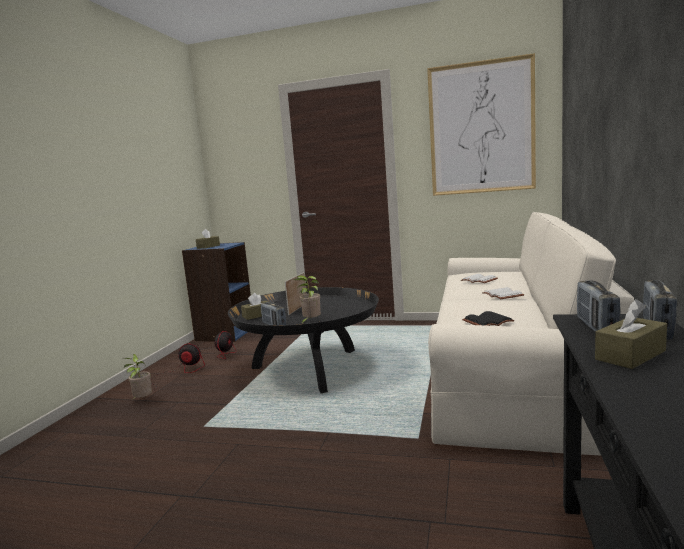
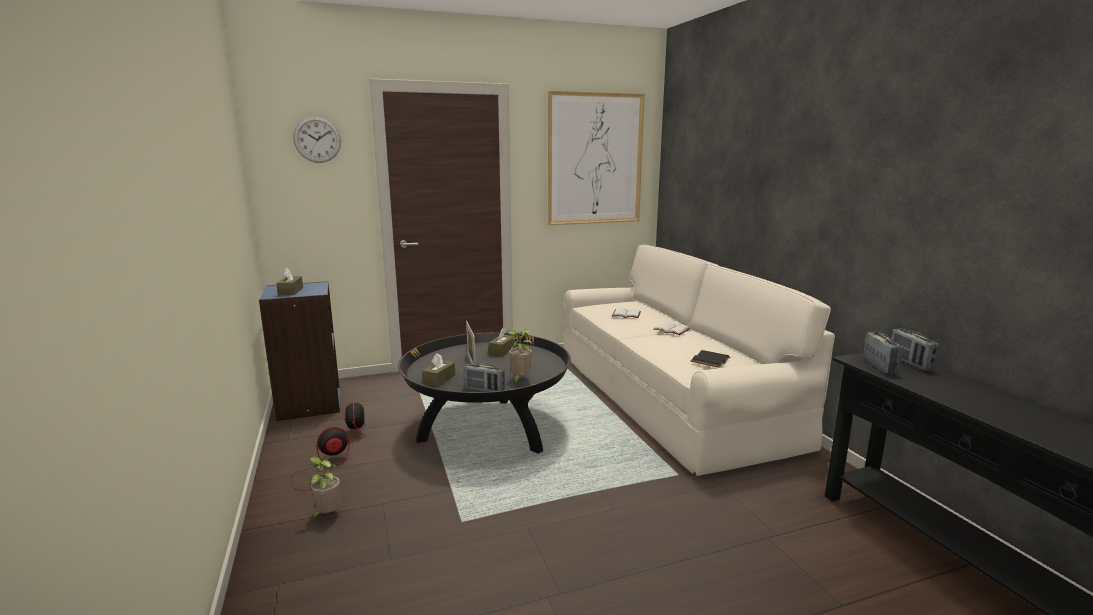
camera: 35 degrees left, 5 degrees up
(244, 136) = (317, 139): none -> wall clock
(596, 328) = (880, 366): radio -> radio turned 150 degrees counterclockwise
(630, 355) = (936, 386): brown tissue box -> brown tissue box (502, 351)

